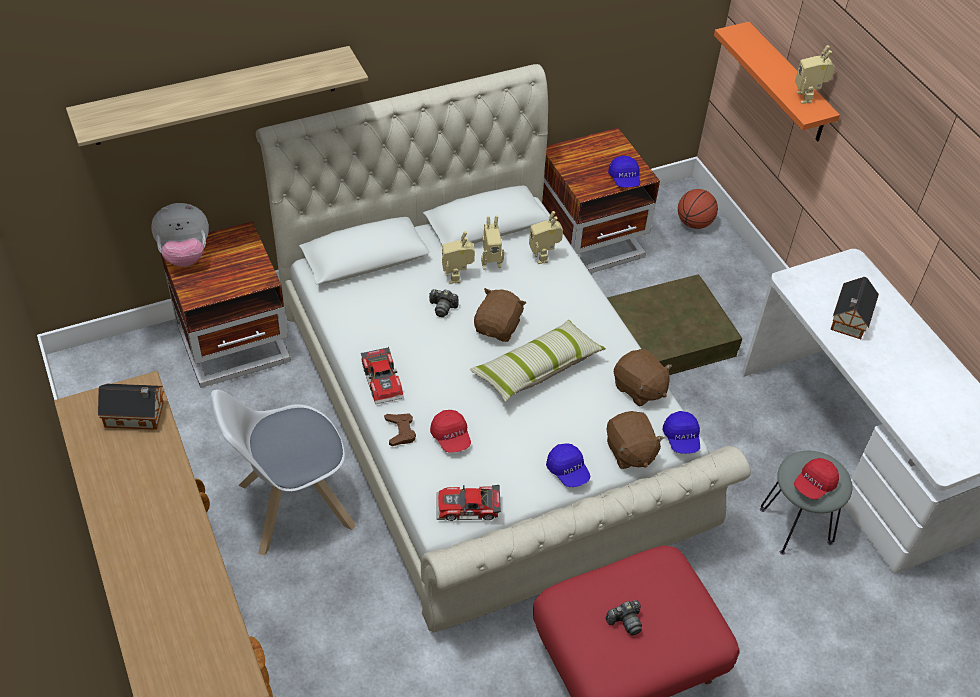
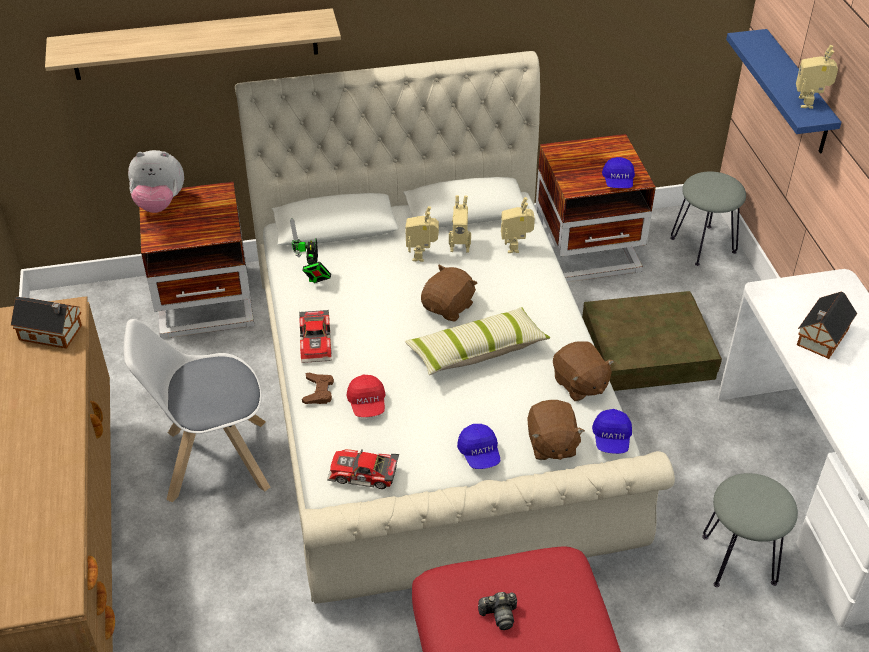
camera: 15 degrees right, 5 degrees down
(359, 314) = (313, 278): none -> toy robot
(442, 307) = (398, 282): camera -> none
(694, 223) = (703, 245): basketball -> grey stool
(787, 84) = (797, 93): orange shelf -> blue shelf
(814, 484) = (751, 508): red cap -> none

